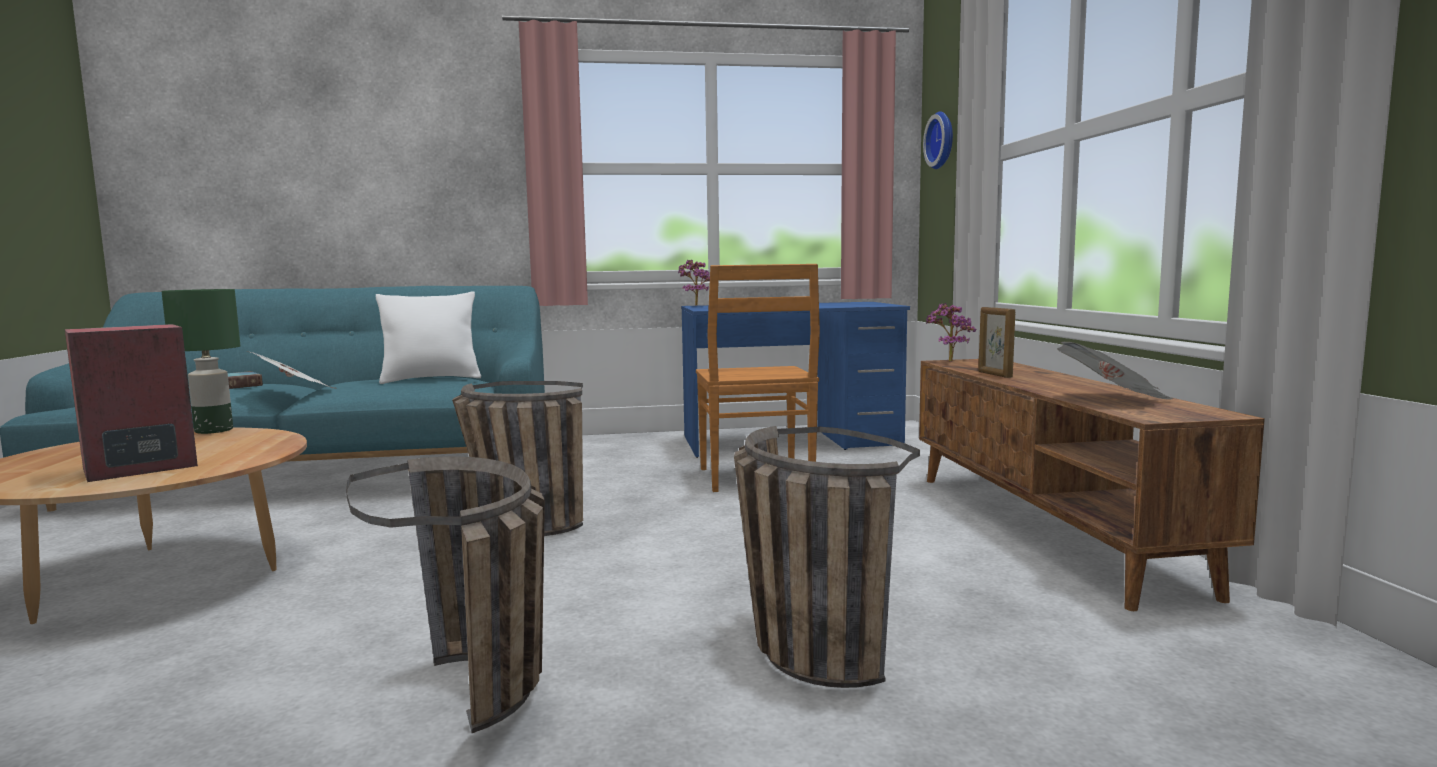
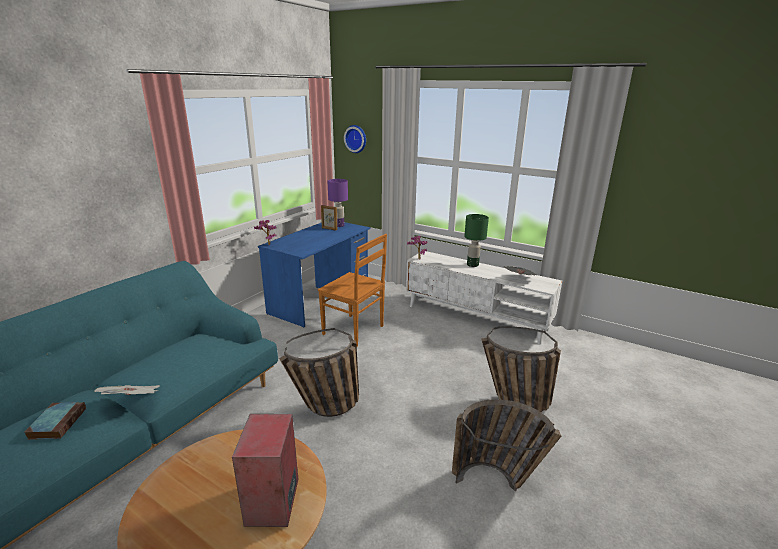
camera: 50 degrees left, 15 degrees up
(214, 430) = (190, 457): green table lamp -> green table lamp (472, 265)
(431, 379) = (192, 349): white pillow -> none
(862, 303) = (339, 225): none -> purple table lamp
(994, 374) = (456, 268): picture frame -> picture frame (329, 229)
(1046, 528) = (476, 317): brown tv stand -> white tv stand

